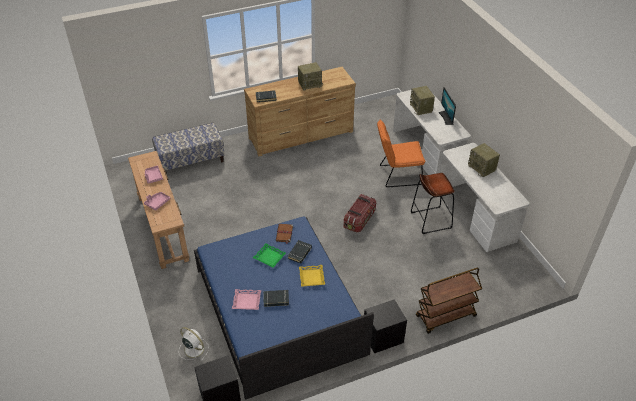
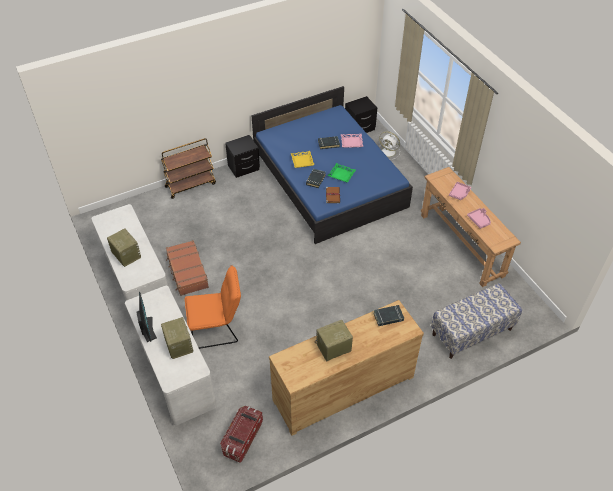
camera: 175 degrees right, 5 degrees up
(359, 219) = (262, 267): storage box -> storage box (242, 438)
(430, 220) = (187, 272): brown stool -> brown suitcase

